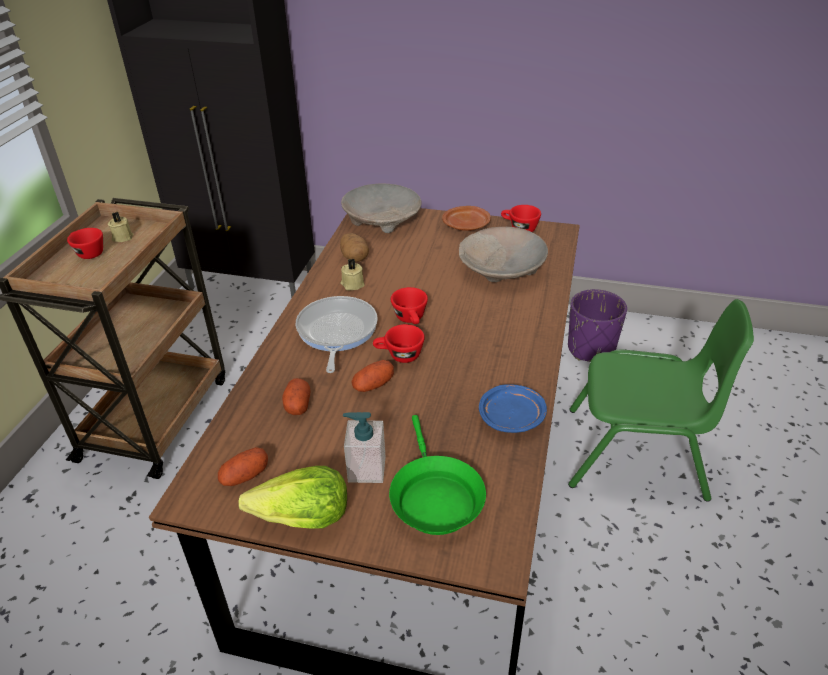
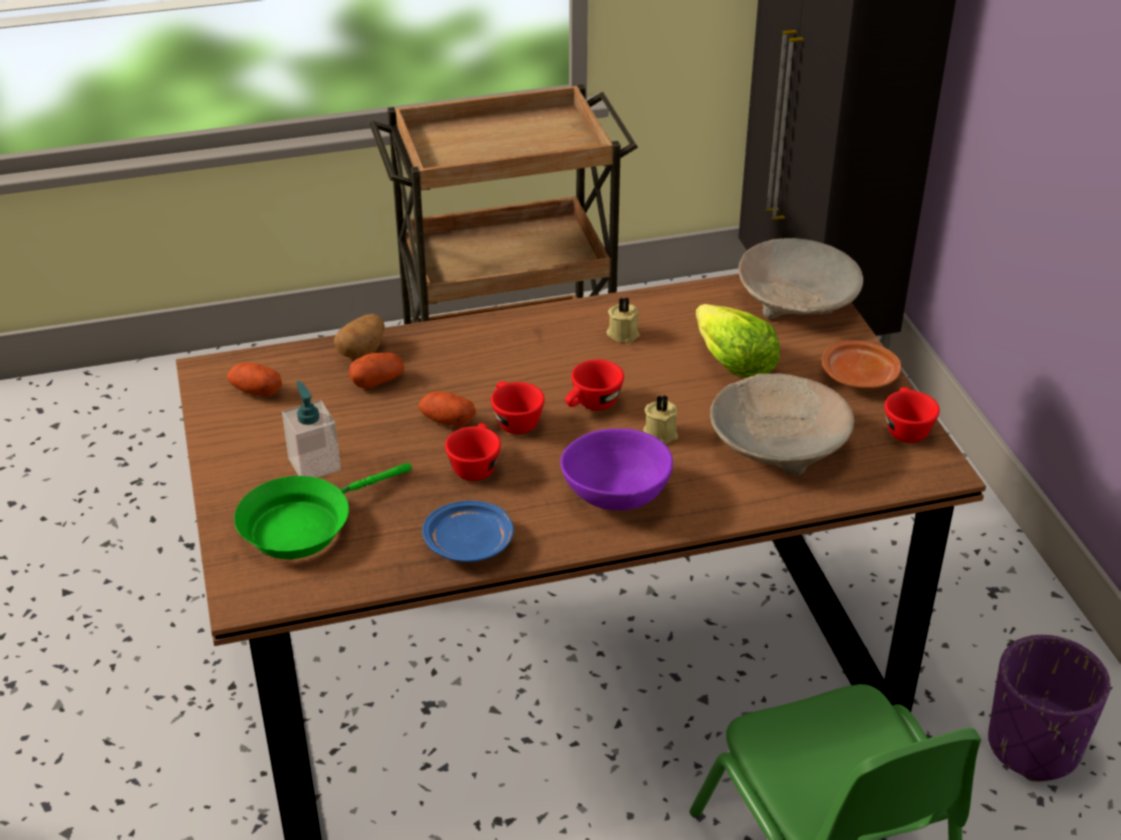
camera: 60 degrees right, 0 degrees up
(87, 252) = (496, 132): red cup -> red cup (475, 465)
(122, 237) = (544, 137): beige candle -> beige candle (661, 432)
(302, 519) = (224, 448): lettuce -> lettuce (732, 363)
(336, 332) = (519, 358): frying pan -> none
(354, 257) = (683, 312): potato -> potato (362, 351)
(506, 339) = (618, 495): none -> purple bowl

